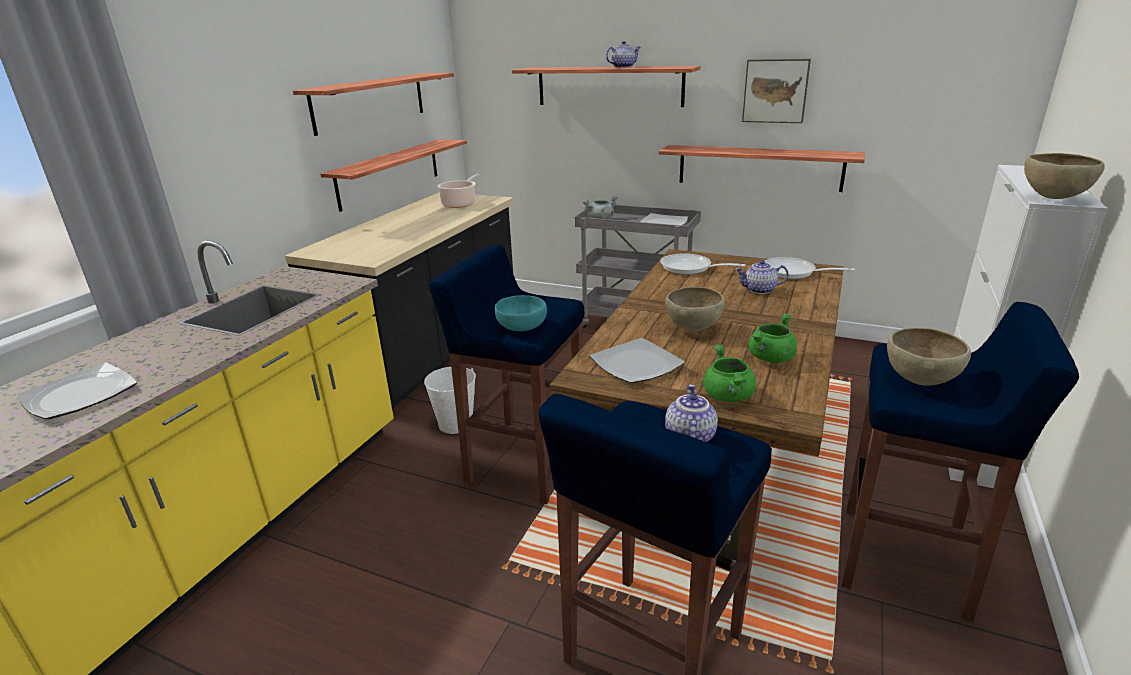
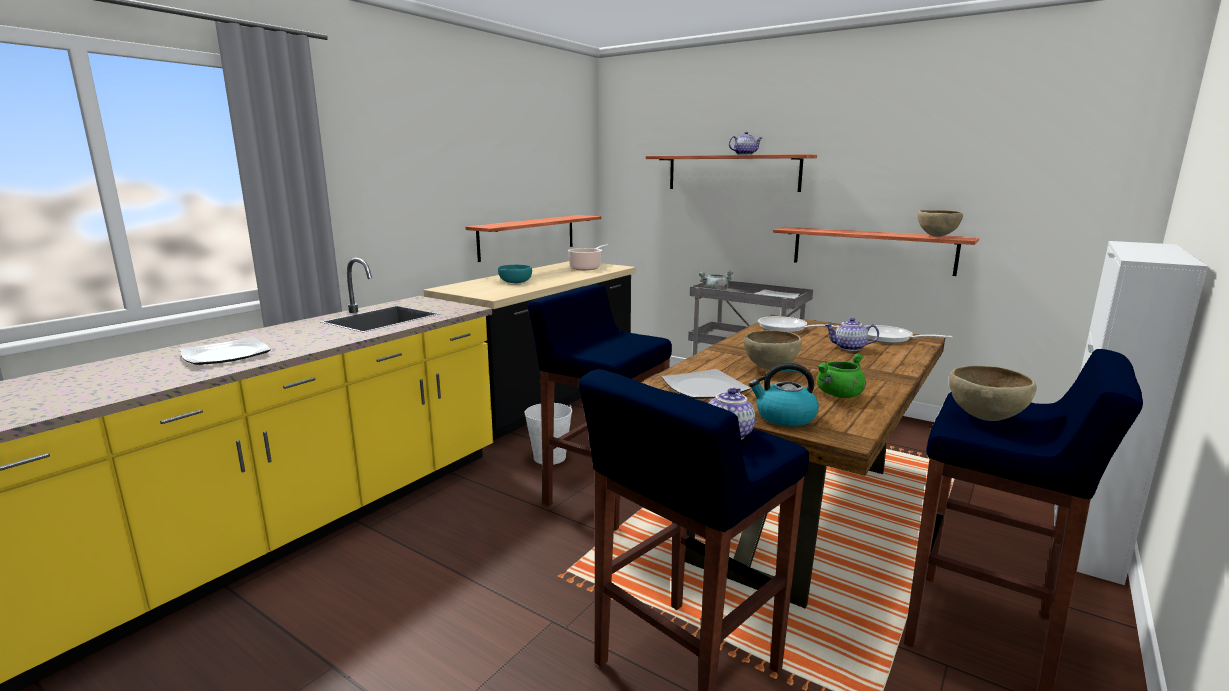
camera: 10 degrees right, 10 degrees down
(370, 102) = (518, 174): shelf -> none
(521, 326) = (606, 350): turquoise bowl -> turquoise bowl (515, 282)
(728, 397) = (784, 417): green cooking pot -> kettle
(775, 91) = (888, 177): picture -> none
(1052, 198) = (1149, 258): brown bowl -> brown bowl (936, 236)

